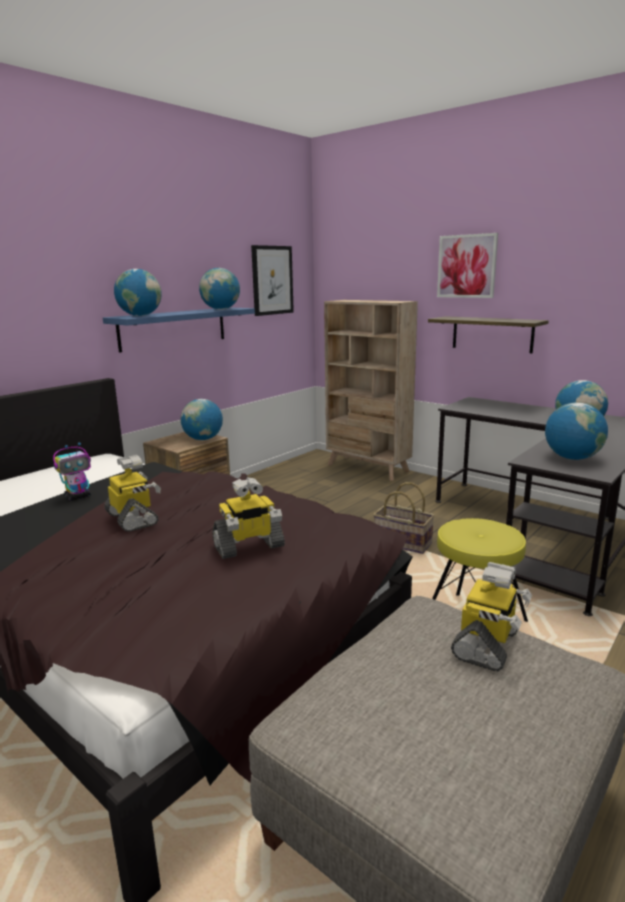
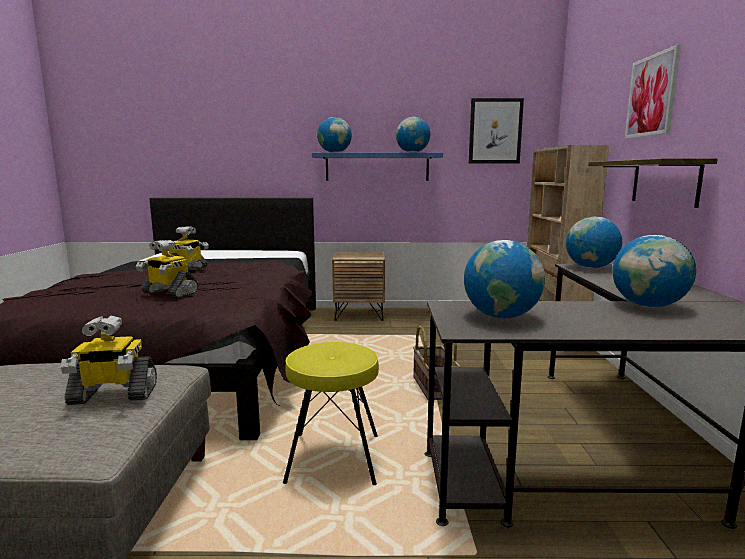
camera: 50 degrees right, 5 degrees down
(78, 497) = (217, 261): toy robot -> none
(203, 439) = (368, 256): globe -> globe (590, 267)

